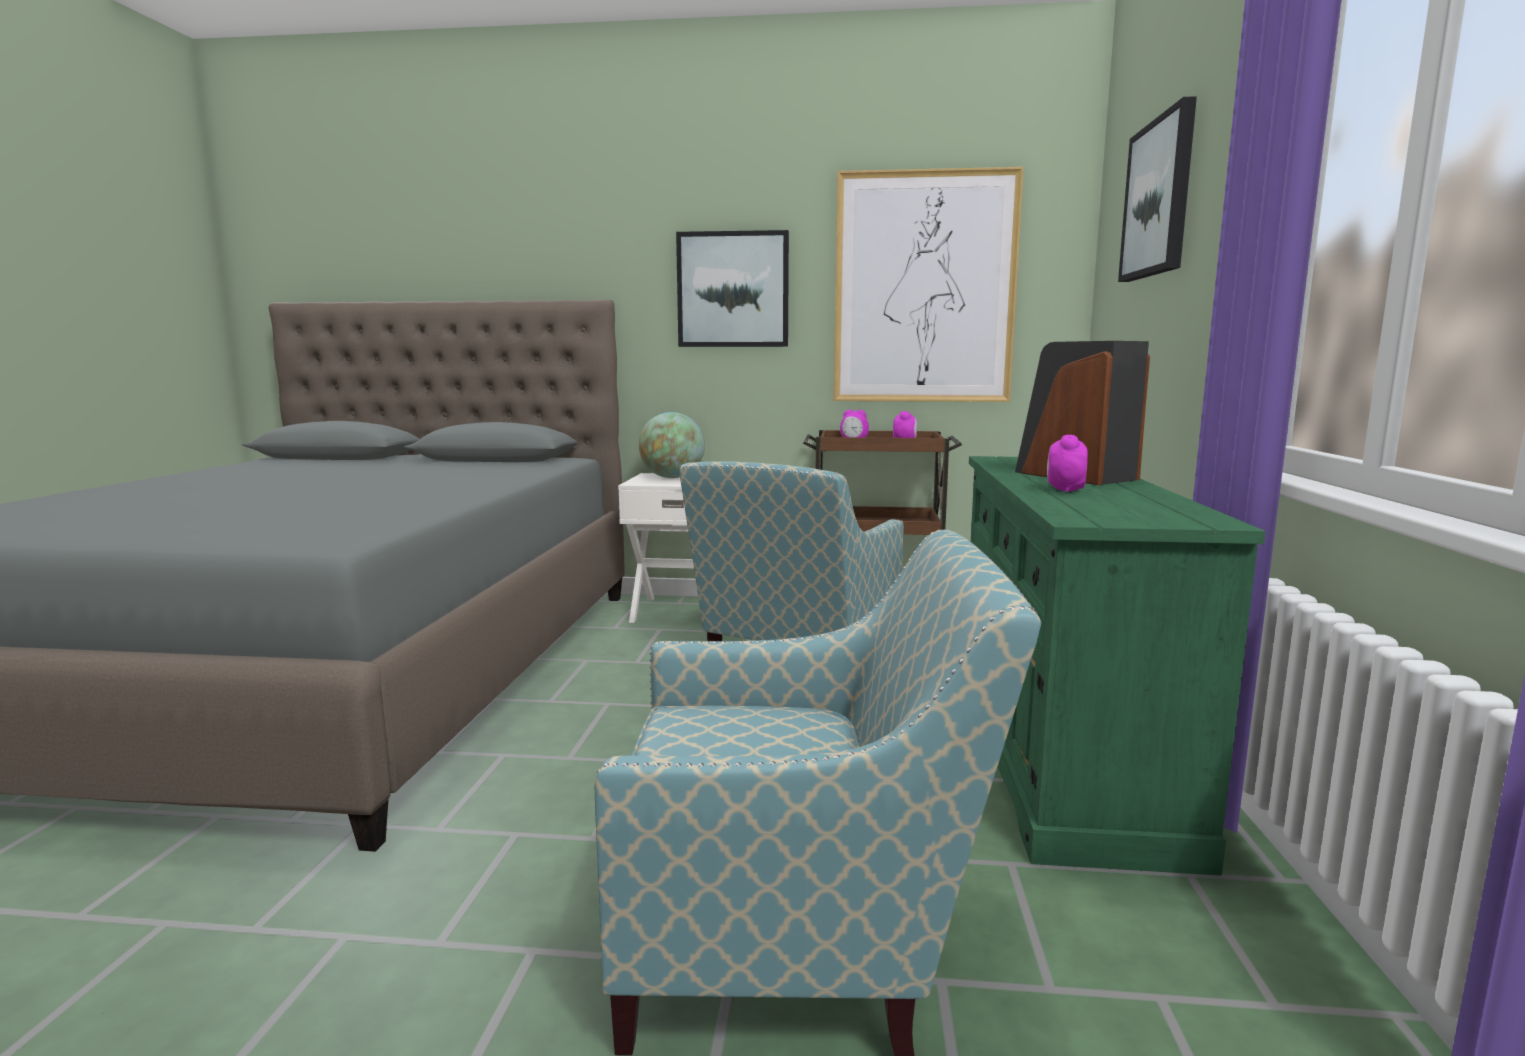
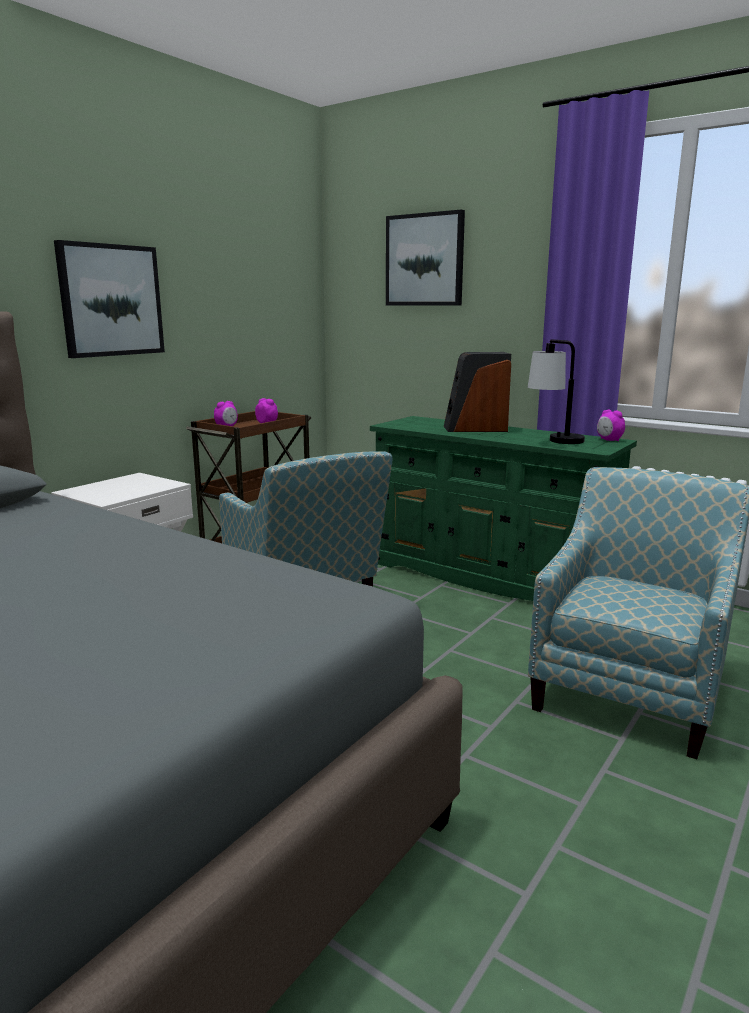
camera: 60 degrees left, 5 degrees up
(672, 477) = (108, 488): globe -> none
(924, 288) = (243, 301): picture -> none
(1065, 490) = (517, 437): alarm clock -> alarm clock (609, 440)
(1078, 503) = (555, 442): none -> table lamp

